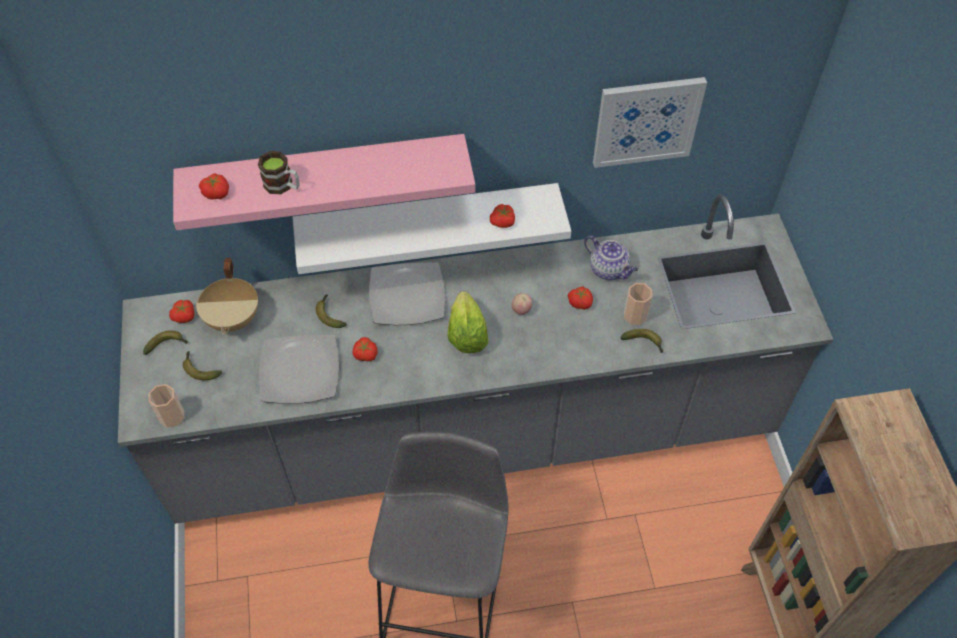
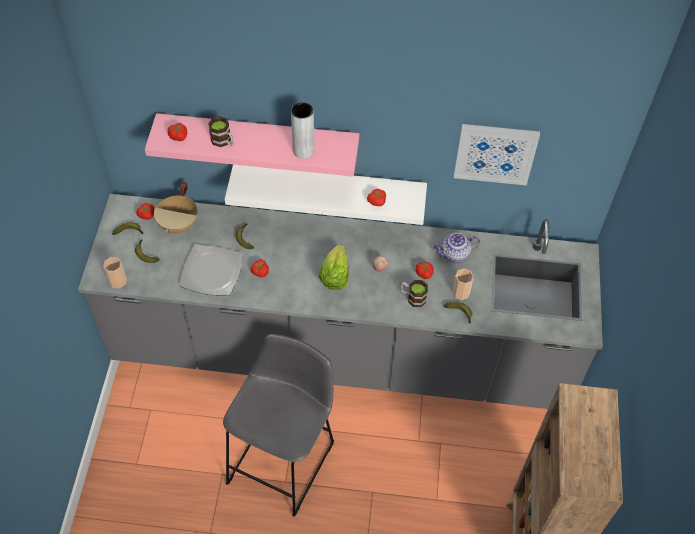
camera: 15 degrees right, 0 degrees up
(398, 173) = (303, 150): none -> grey vase
(408, 295) = (303, 238): plate -> none
(577, 337) = (413, 297): none -> mug
(609, 269) = (454, 255): teapot -> teapot turned 105 degrees clockwise

